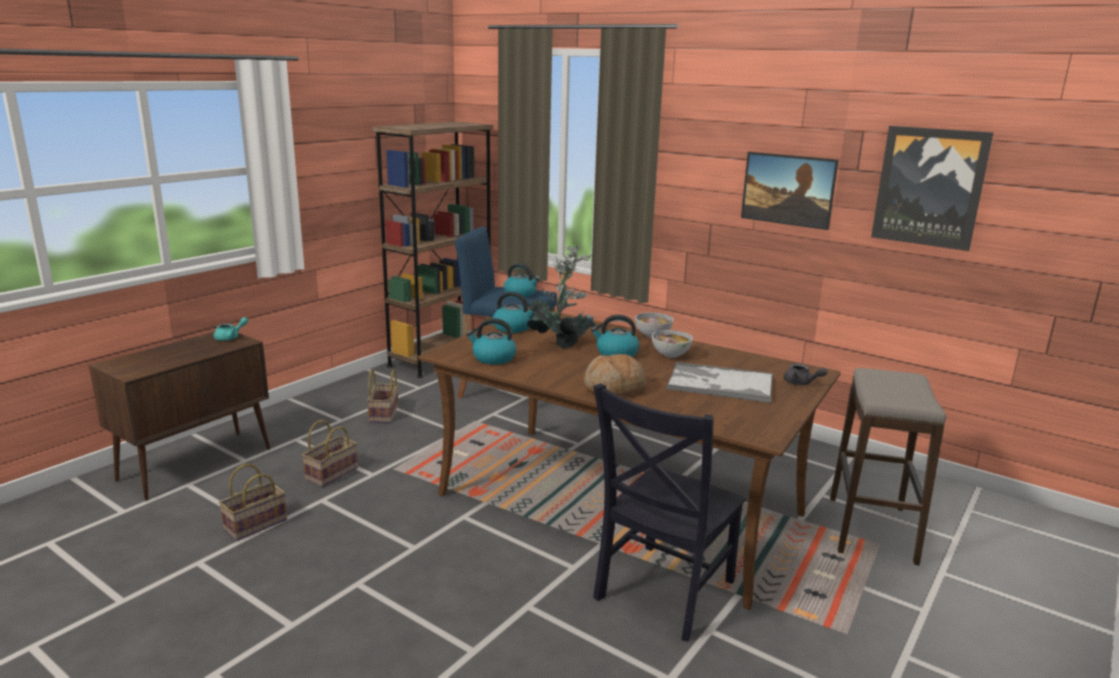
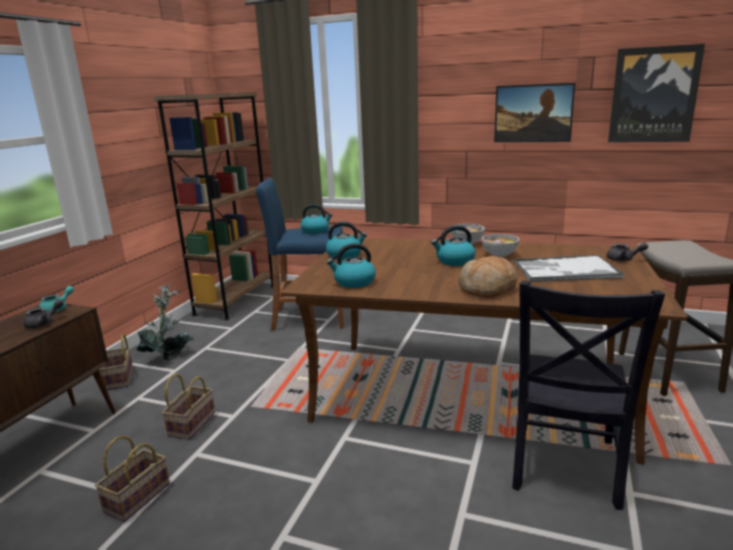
camera: 15 degrees left, 0 degrees up
(213, 349) = (44, 323): none -> grey teapot
(384, 414) = (213, 357): basket -> basket (120, 379)
(562, 344) = (401, 261): potted plant -> potted plant (169, 356)

